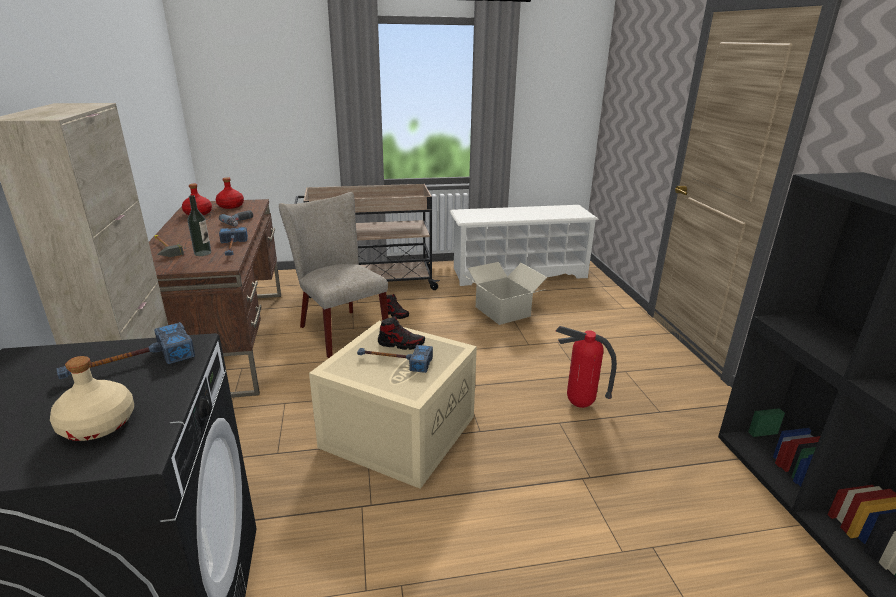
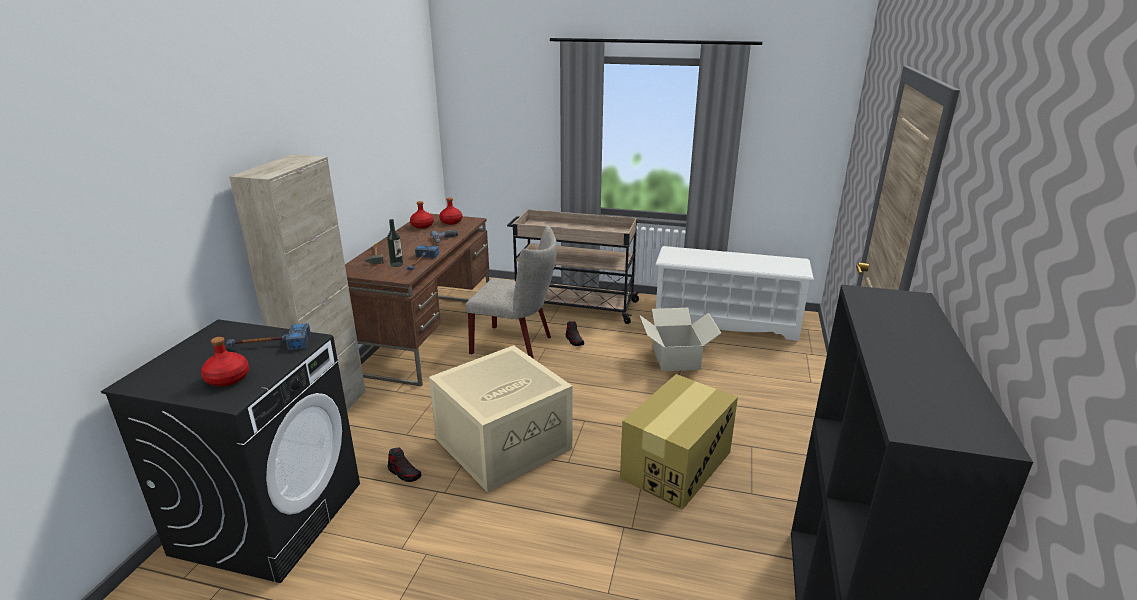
camera: 25 degrees right, 0 degrees up
(97, 425) = (227, 379): beige bottle -> red bottle
(339, 330) = (517, 345): beige chair -> beige chair turned 120 degrees clockwise
(394, 361) = (496, 382): hammer -> none
(401, 344) = (513, 369): shoe -> shoe (404, 473)
(579, 405) = (676, 465): fire extinguisher -> cardboard box

